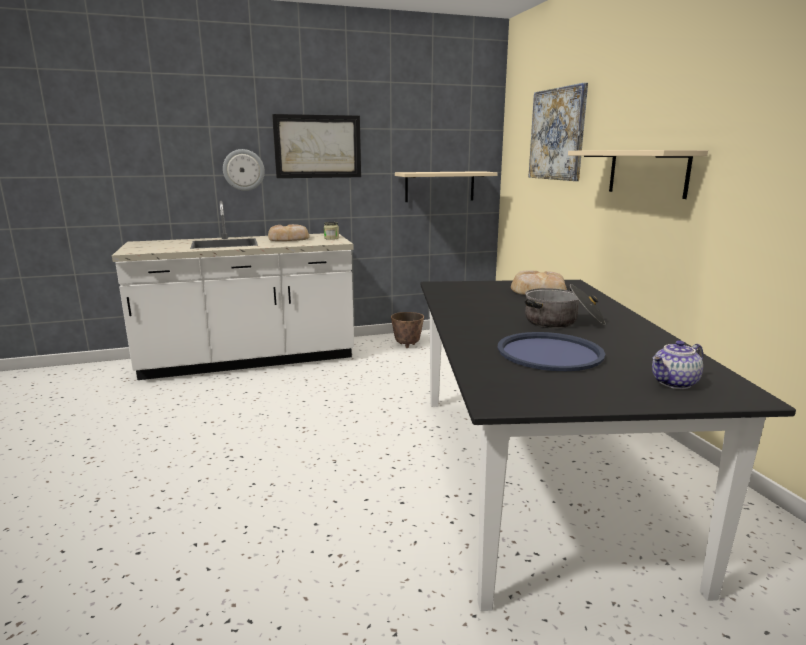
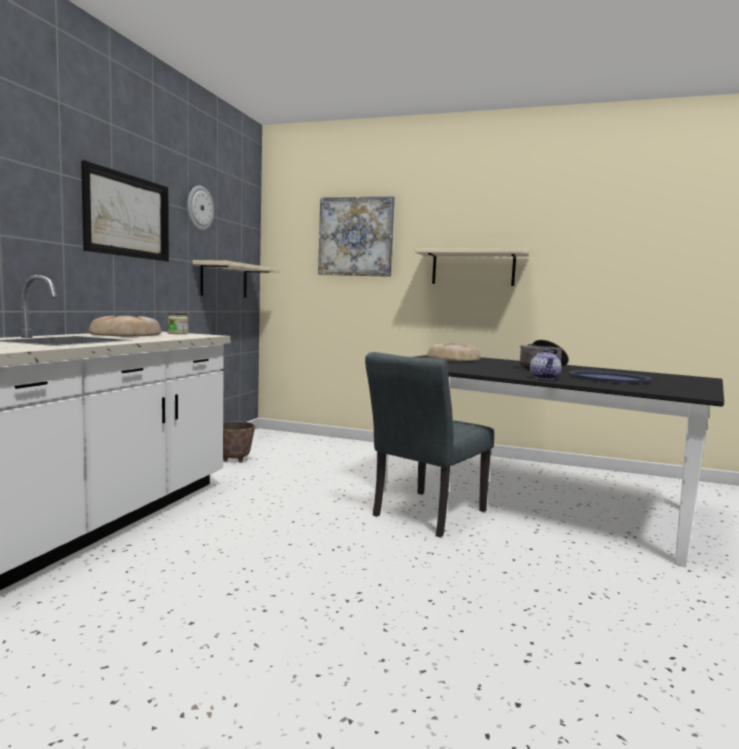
camera: 55 degrees left, 10 degrees down
(243, 170) = (44, 233): wall clock -> wall clock (199, 208)
(407, 437) = (424, 515): none -> grey chair
(675, 383) = (679, 379): teapot -> teapot (545, 378)

